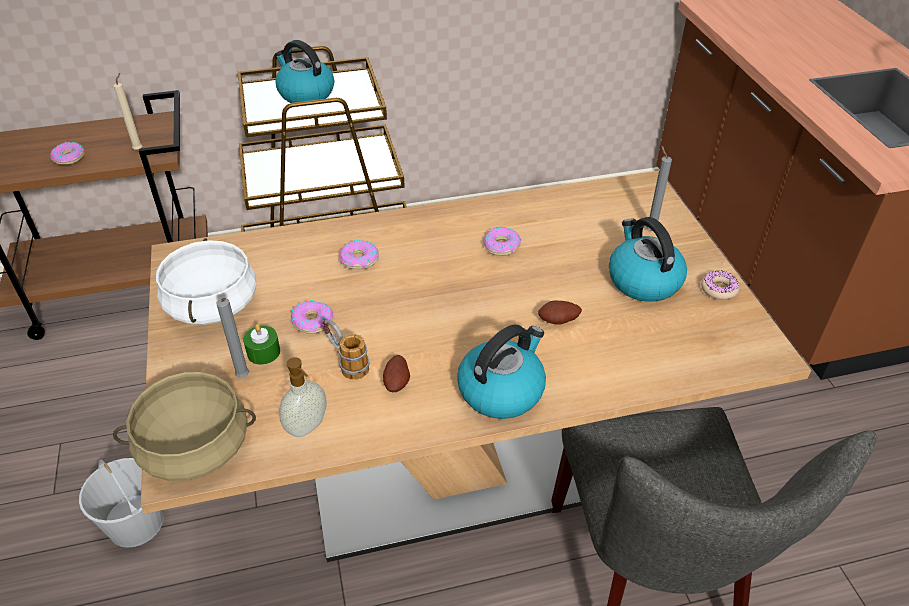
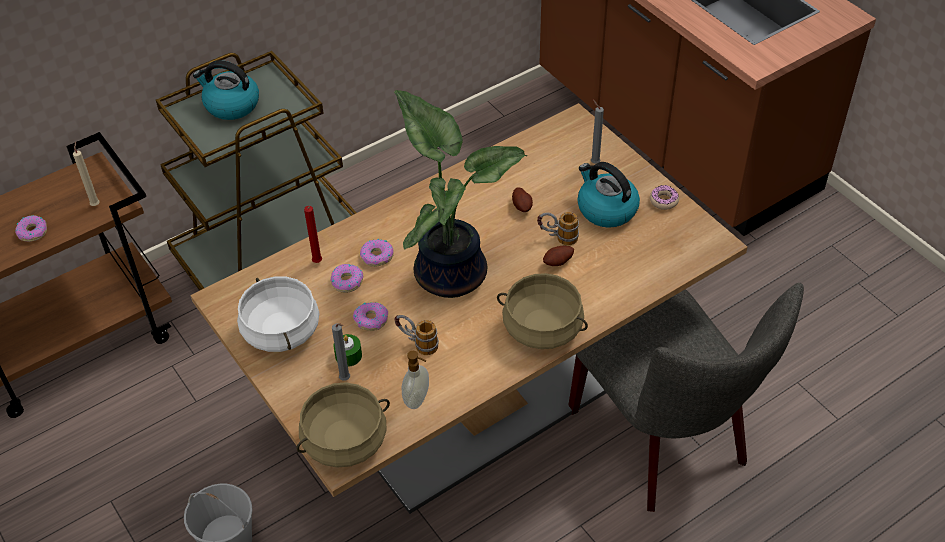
camera: 20 degrees left, 5 degrees up
(294, 249) = (317, 263): none -> red candle
(397, 382) = (464, 346): potato -> potato (522, 206)
(430, 296) = (452, 271): none -> potted plant
(501, 246) = (484, 211): donut -> donut (347, 281)
(501, 390) = (542, 328): kettle -> beige cooking pot
(570, 295) = (557, 238): none -> mug

